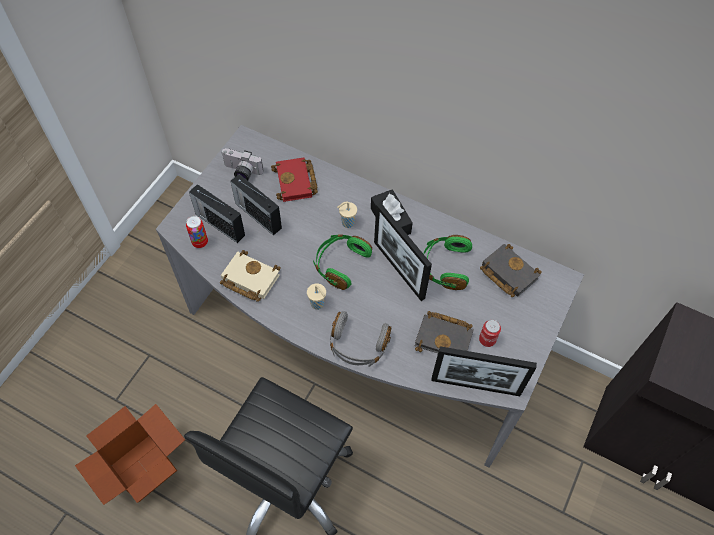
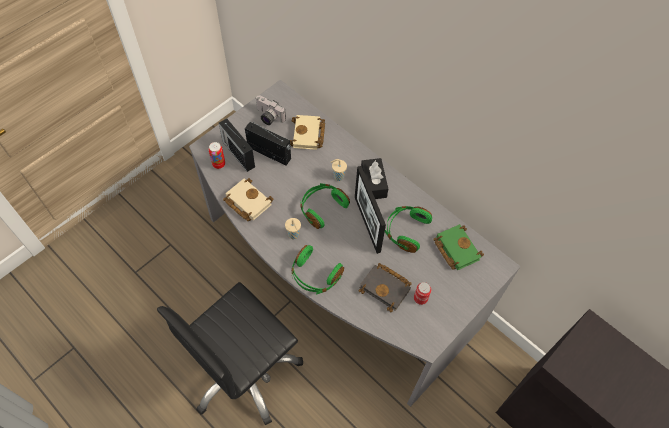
camera: 15 degrees right, 0 degrees up
(143, 468) = (140, 330): cardboard box -> none
(257, 215) = (270, 153): radio -> radio turned 150 degrees clockwise
(296, 183) = (308, 135): red book -> beige book
(358, 345) = (314, 275): grey headphones -> green headphones
(475, 386) = (398, 333): picture frame -> none
(506, 273) = (455, 249): black book -> green book

